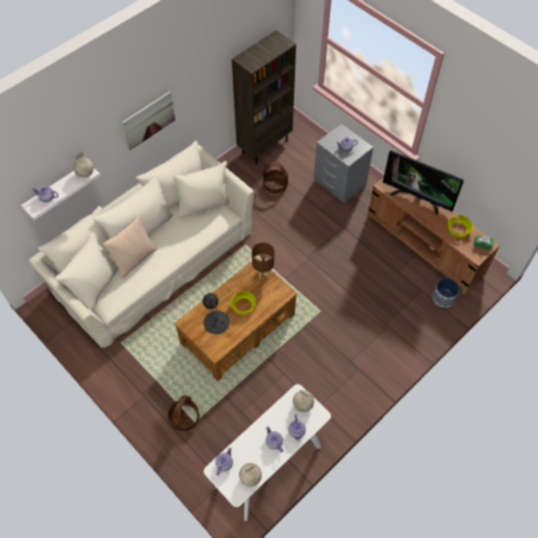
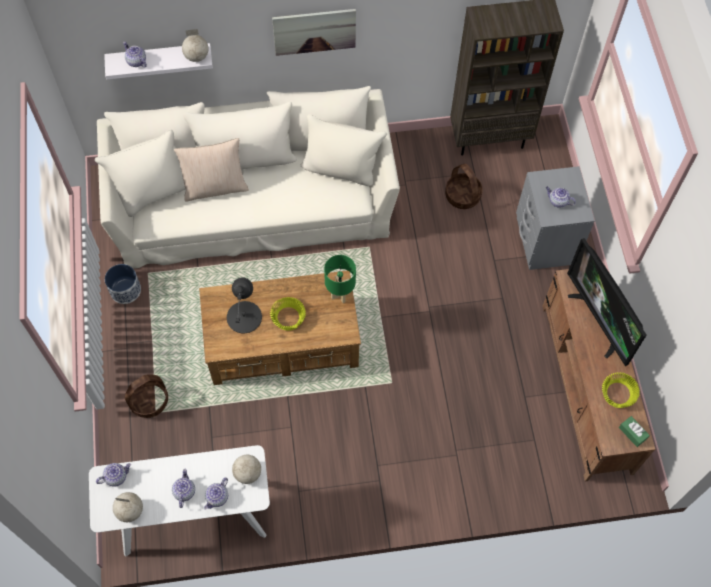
camera: 35 degrees right, 5 degrees up
(263, 273) = (340, 295): brown table lamp -> green table lamp
(443, 297) = (554, 466): planter -> planter (125, 290)

